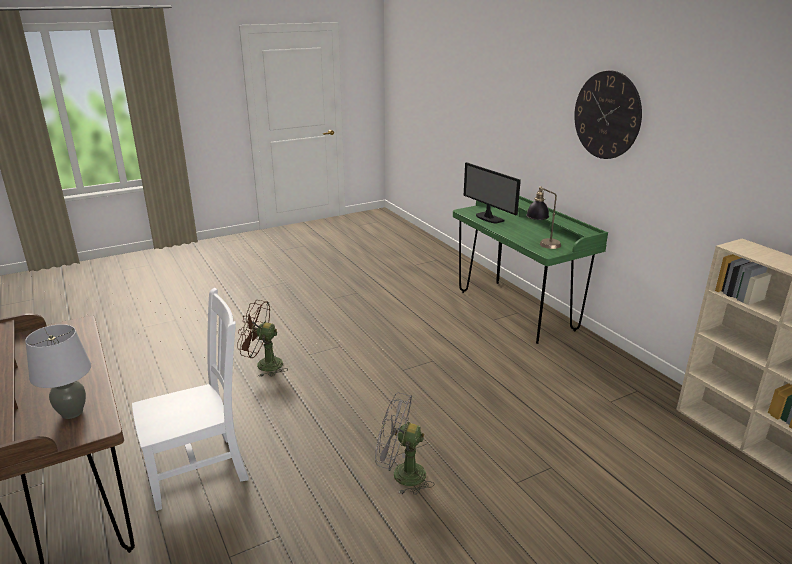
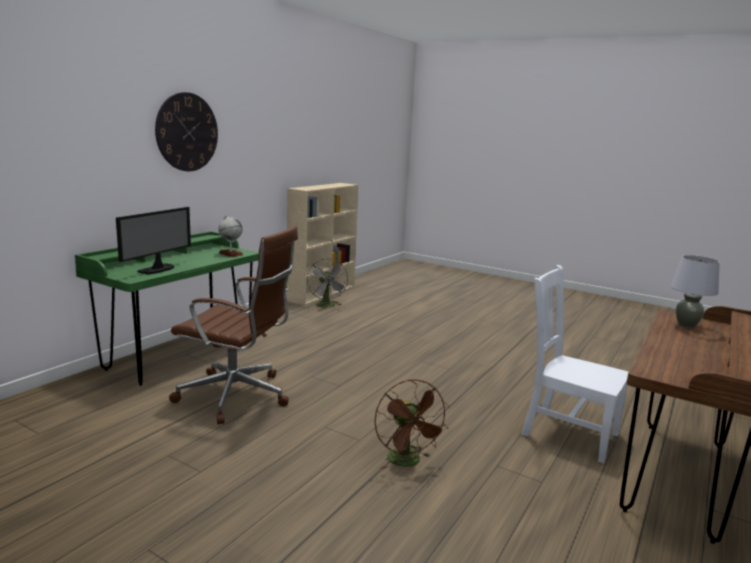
camera: 120 degrees left, 10 degrees down
(401, 474) = (459, 363): grey fan -> grey fan (327, 306)
(417, 322) = (237, 396): none -> brown office chair
(542, 246) = (230, 254): table lamp -> globe

